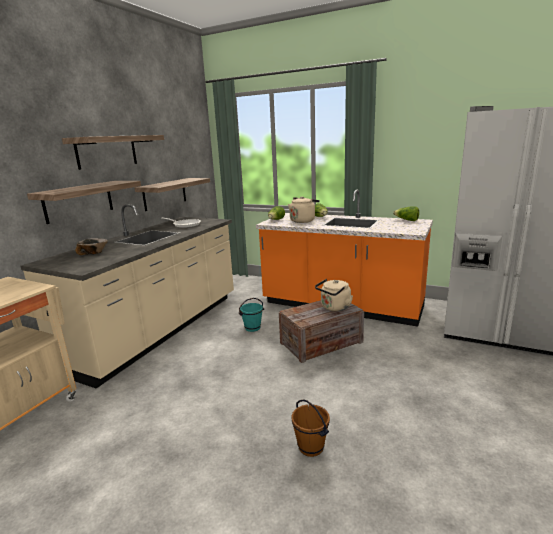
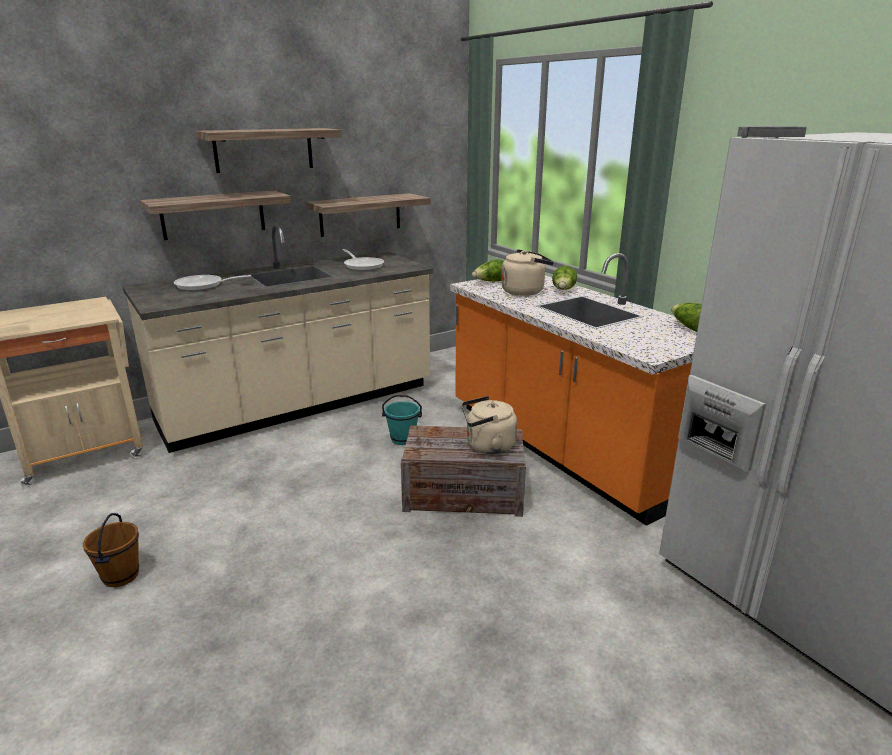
camera: 30 degrees right, 5 degrees up
(94, 253) = (203, 286): bowl -> frying pan
(310, 447) = (278, 623): brown bucket -> brown bucket (120, 576)

